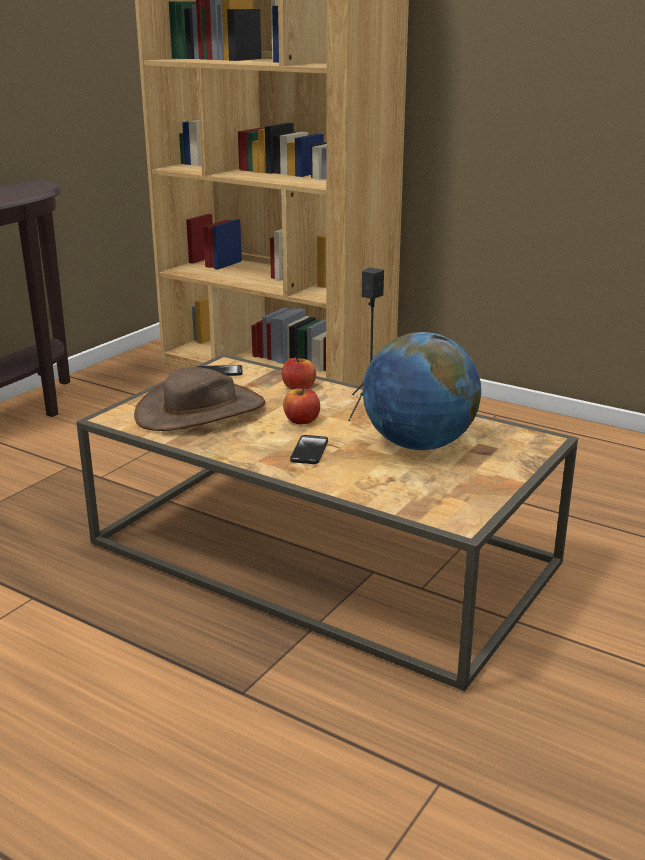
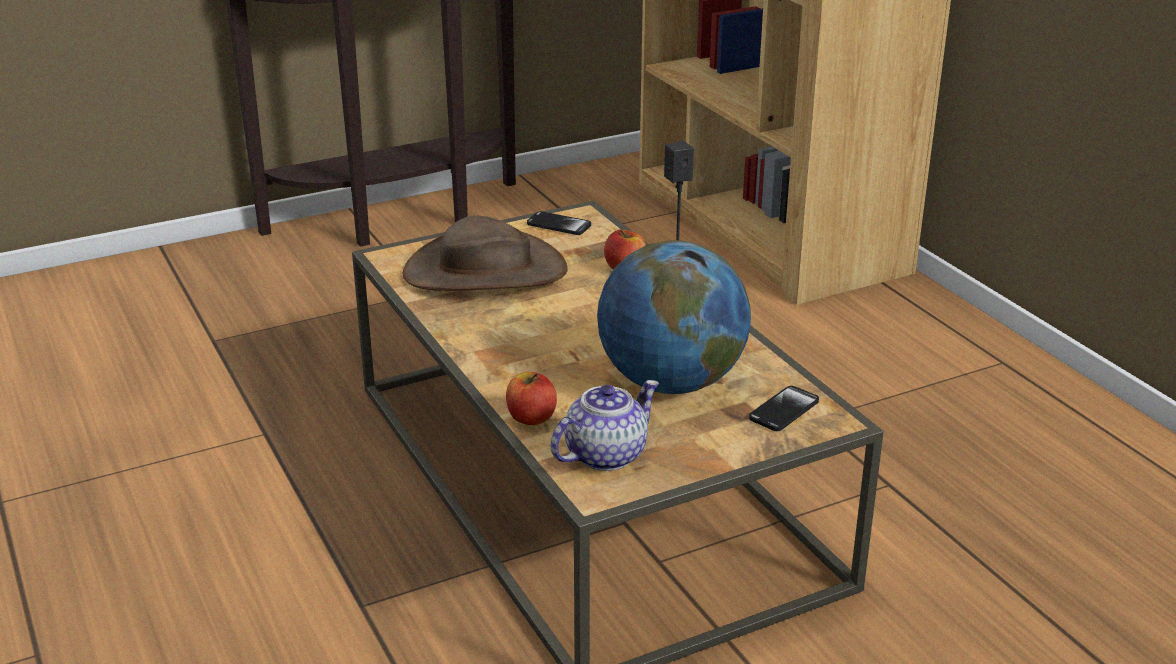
camera: 30 degrees right, 5 degrees up
(301, 421) = (576, 314): apple -> apple (531, 417)
(309, 451) = (540, 355): phone -> phone (784, 410)
(434, 497) = (605, 454): none -> teapot

